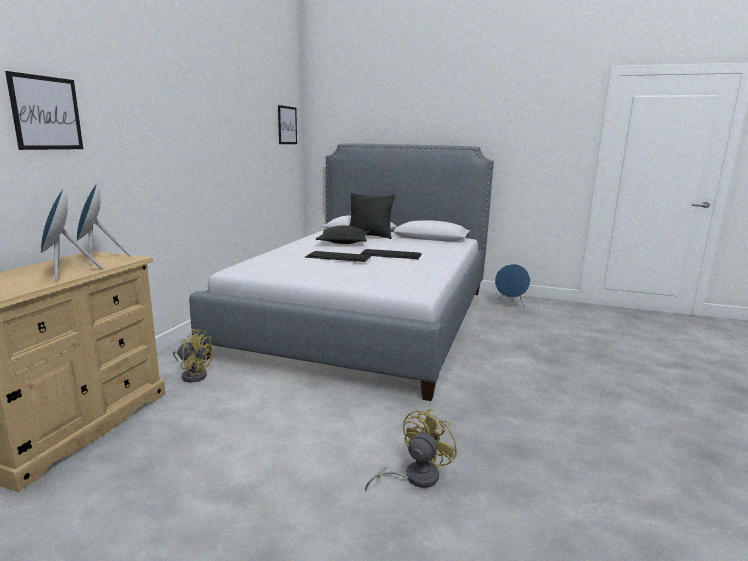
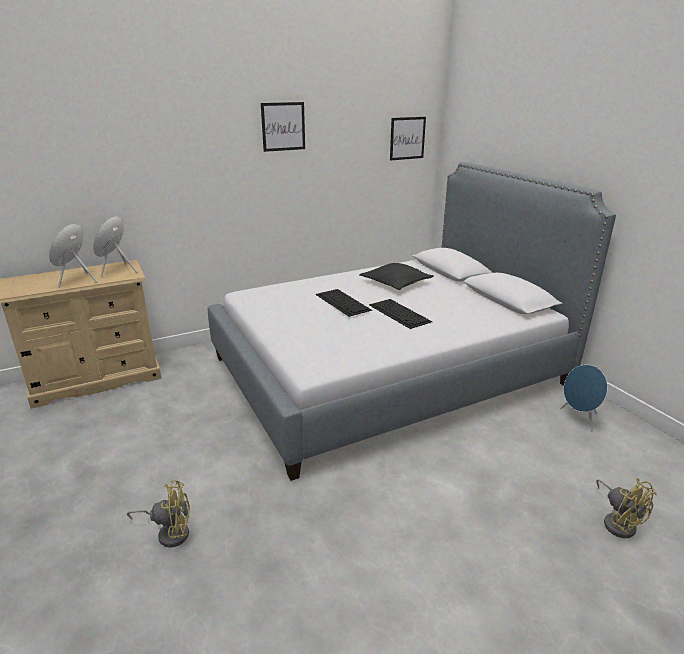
camera: 45 degrees right, 10 degrees up
(46, 113) = (99, 160): picture -> picture (283, 126)
(194, 374) = (196, 370): yellow fan -> yellow fan (618, 522)
(370, 236) = (442, 280): black pillow -> none

